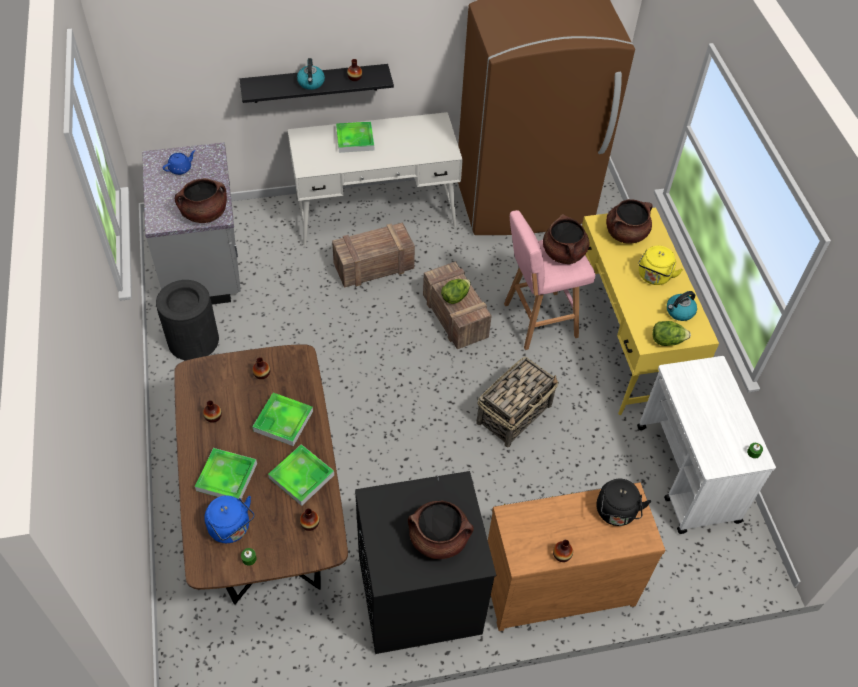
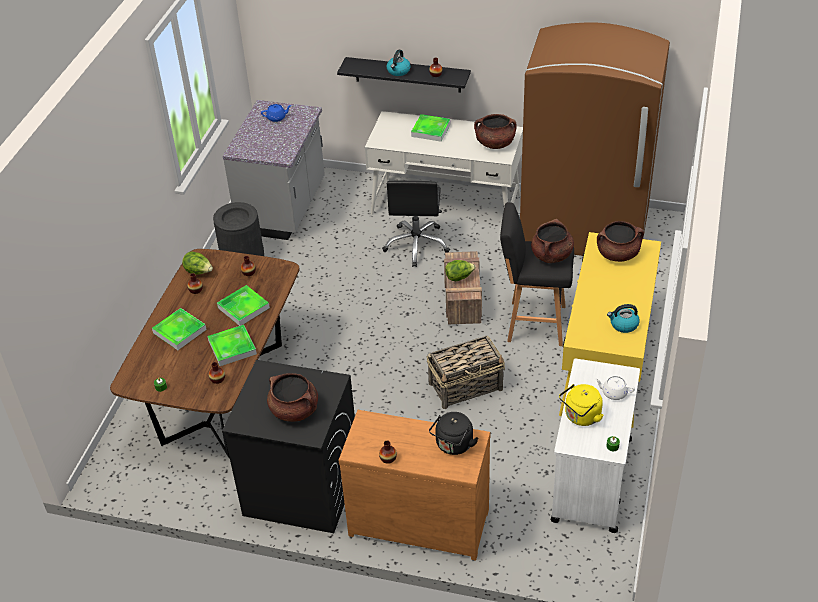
camera: 30 degrees right, 10 degrees down
(204, 214) = (274, 152): brown cooking pot -> brown cooking pot (495, 144)
(231, 529) = (161, 365): blue kettle -> none
(372, 267) = (417, 245): crate -> black office chair
(537, 321) = (533, 323): pink stool -> black stool
(654, 277) = (619, 293): yellow kettle -> yellow kettle (581, 417)
(667, 341) = (596, 343): lettuce -> lettuce (199, 272)
(718, 392) = (613, 393): none -> white teapot

